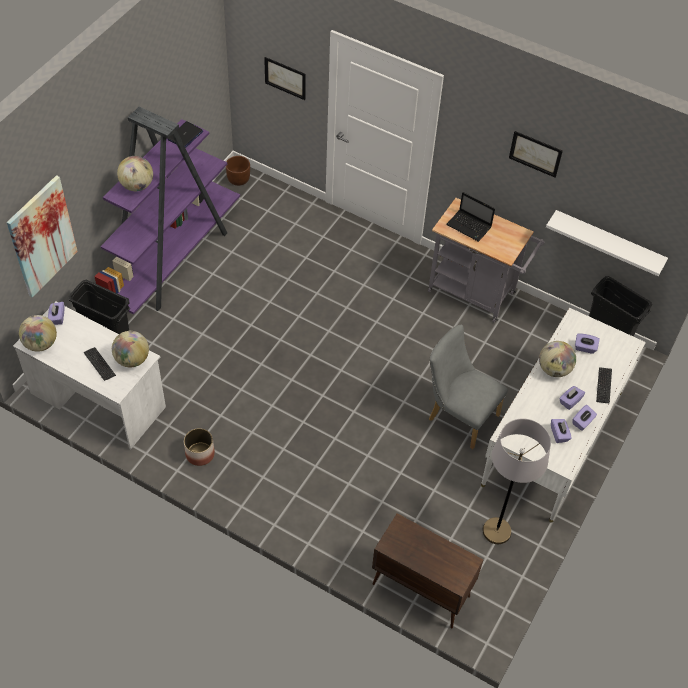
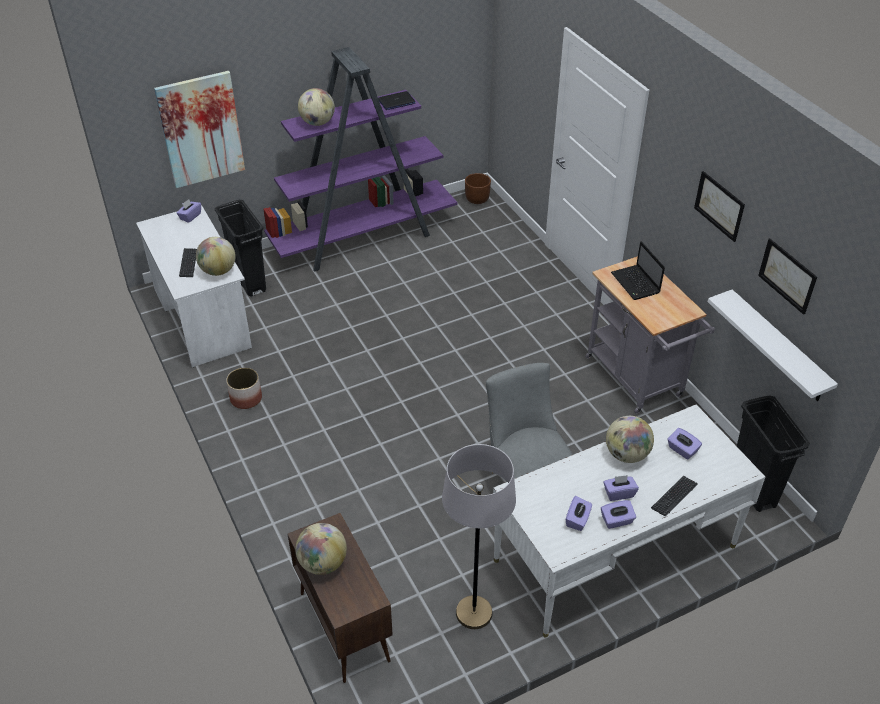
camera: 35 degrees right, 10 degrees down
(40, 344) = (158, 230): globe -> globe (322, 563)
(285, 78) = (528, 86): picture -> picture (787, 276)

